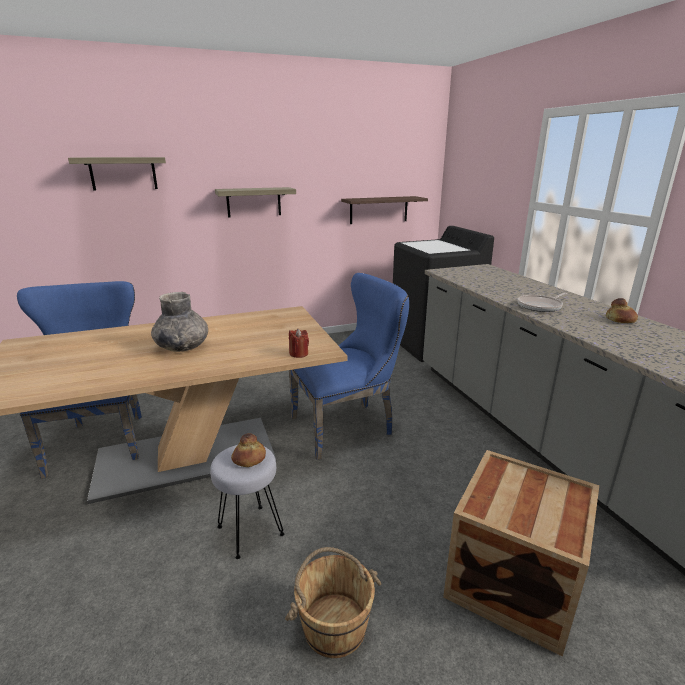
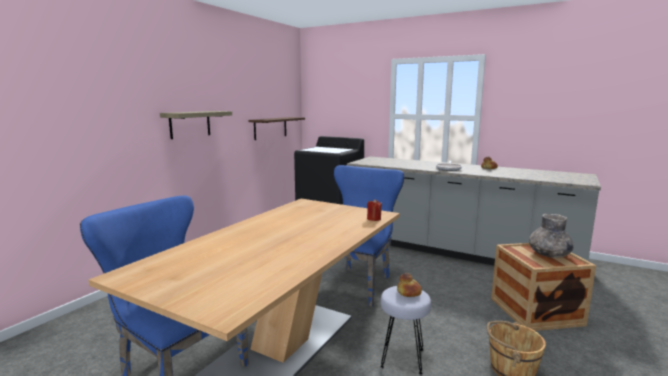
camera: 40 degrees left, 10 degrees down
(123, 173) = (76, 97): shelf -> none
(182, 347) = (289, 235): grey vase -> grey vase (549, 255)

